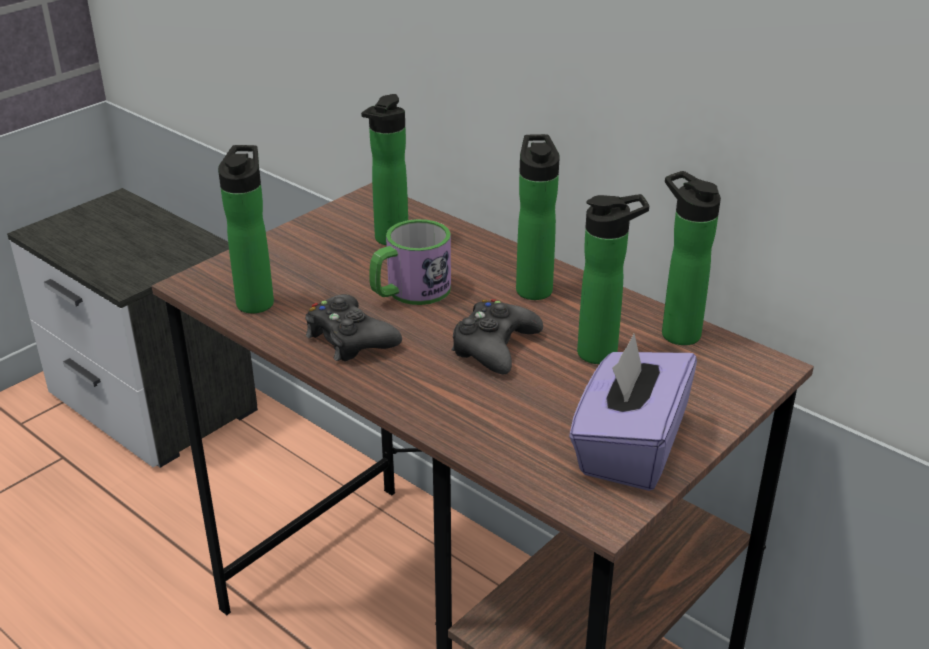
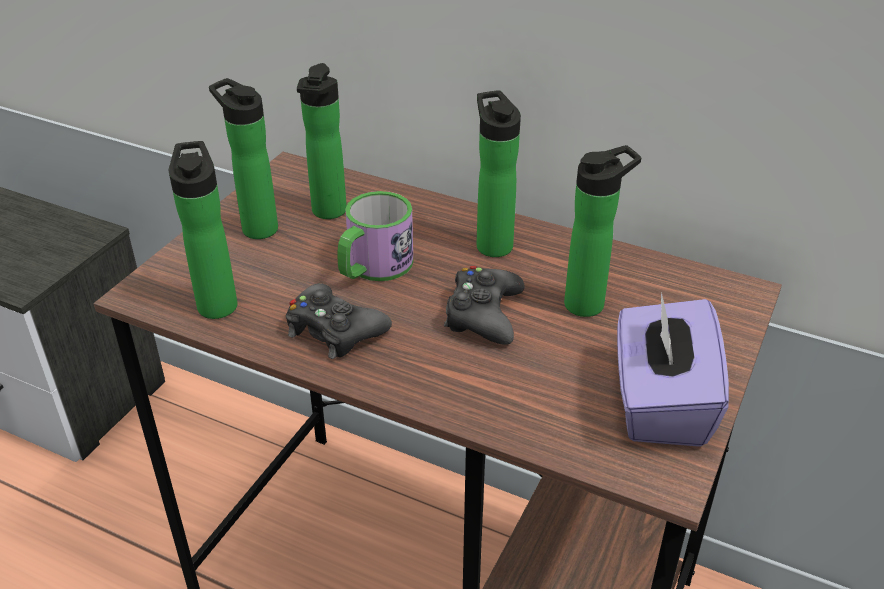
camera: 15 degrees left, 5 degrees up
(676, 332) = (646, 269): bottle -> bottle (256, 227)

